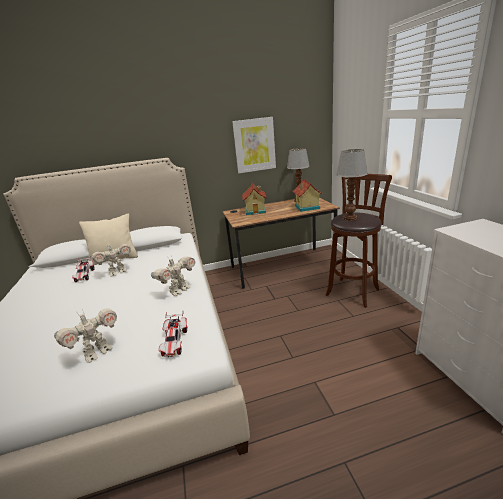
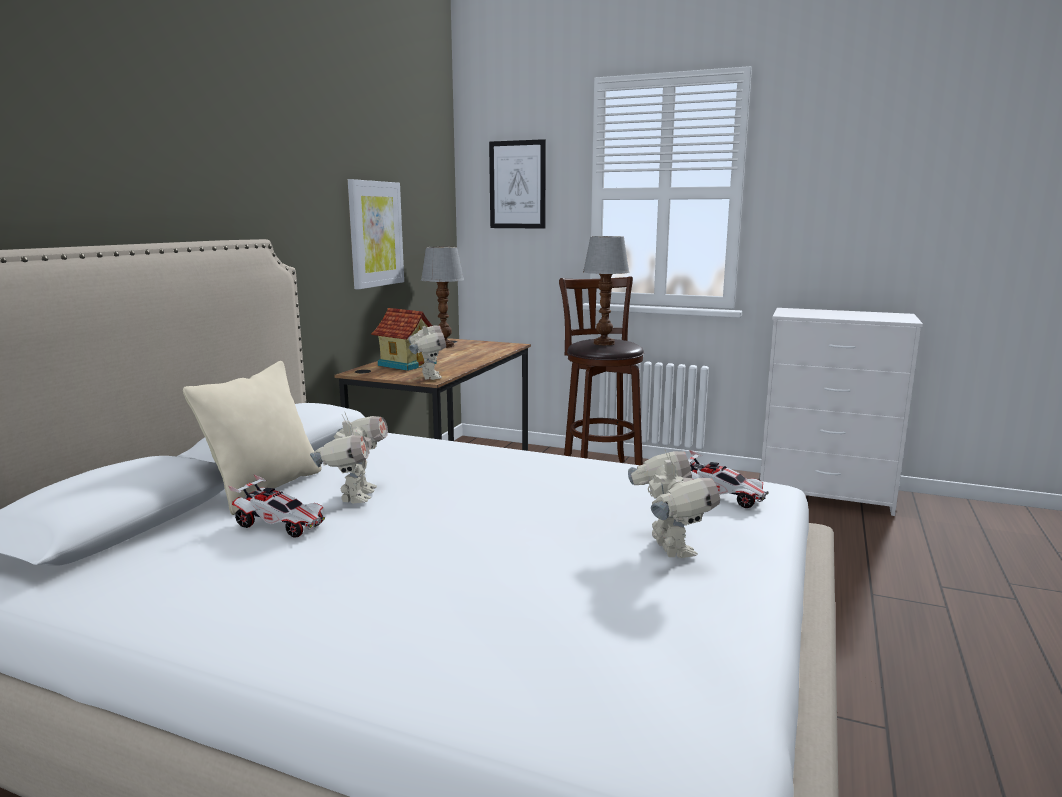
camera: 55 degrees left, 10 degrees down
(179, 290) = (560, 469): toy robot -> toy robot (429, 377)
(306, 207) = (483, 350): toy house -> none
(353, 108) = (517, 185): none -> picture

